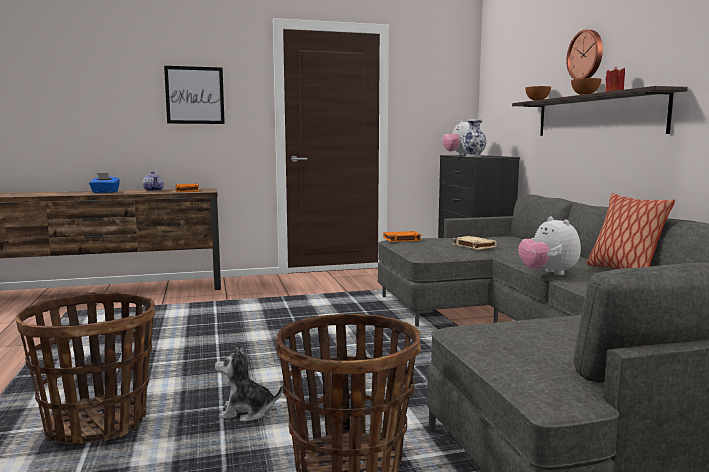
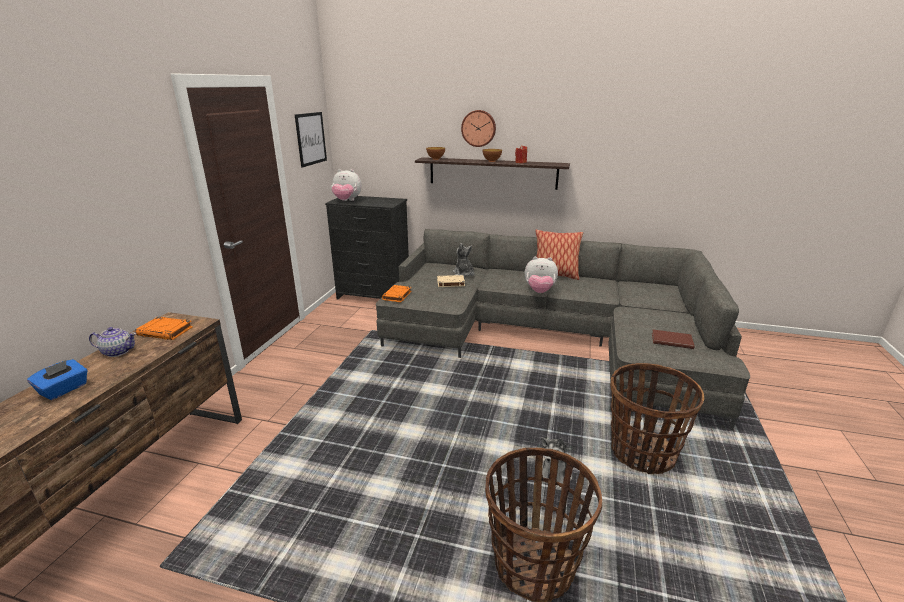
camera: 60 degrees left, 15 degrees up
(195, 95) = (109, 198): picture -> picture (311, 139)
(474, 156) = (374, 203): vase -> none
(512, 246) = (464, 274): none -> plush toy
(548, 344) = (671, 340): none -> brown book

